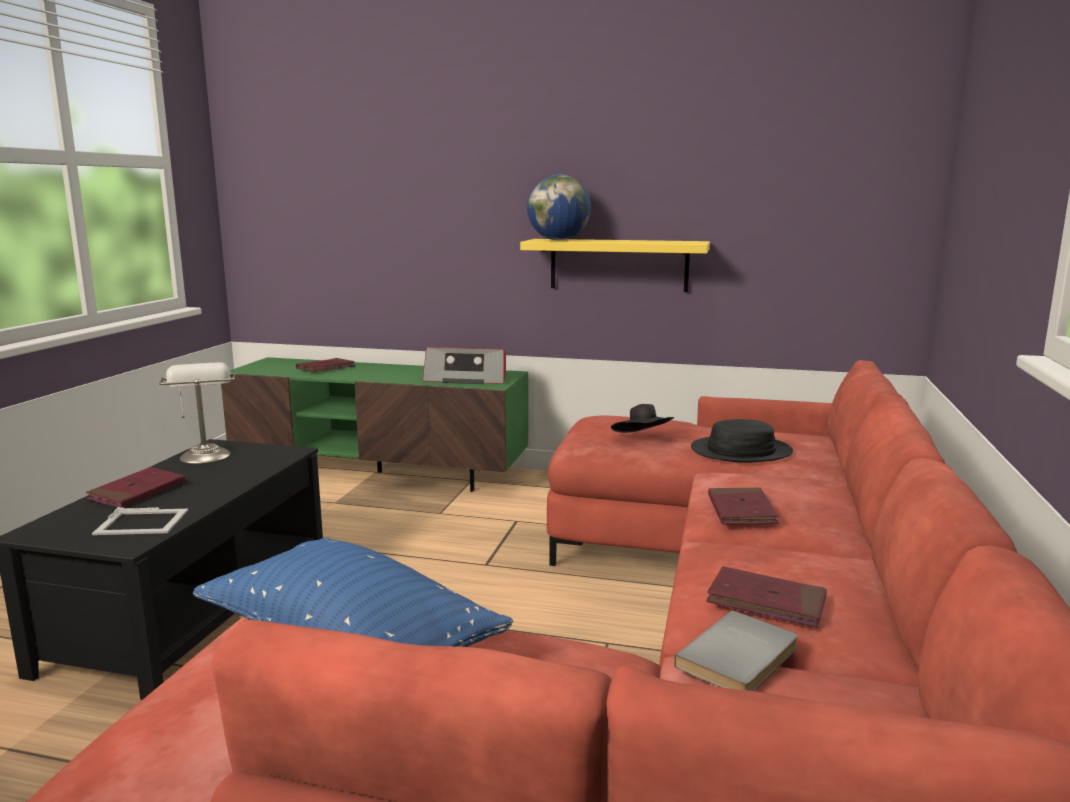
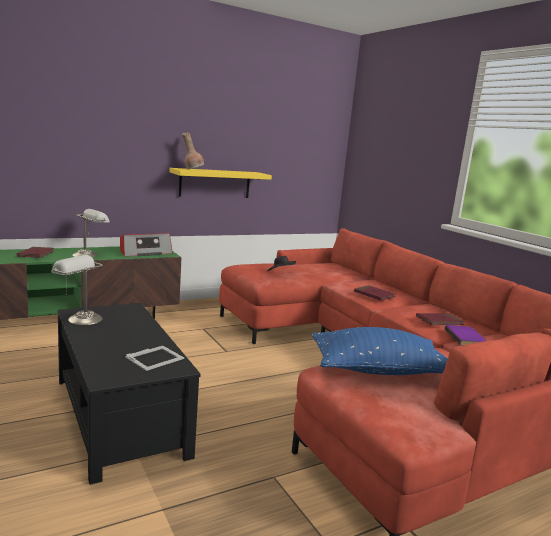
camera: 45 degrees left, 0 degrees up
(137, 492) = (104, 345): red book -> none
(387, 374) = (89, 254): none -> white table lamp
(559, 240) = (193, 169): globe -> brown vase
(741, 451) = (323, 273): black hat -> none
(741, 658) = (466, 337): grey book -> purple book

